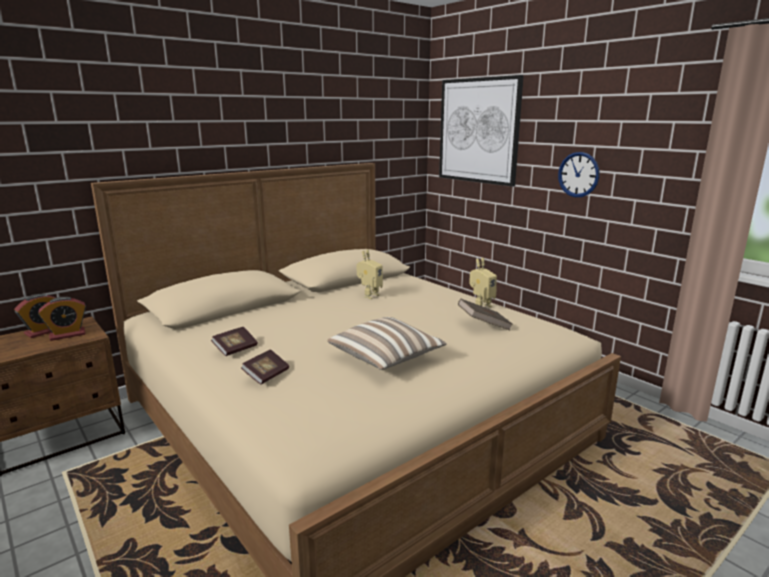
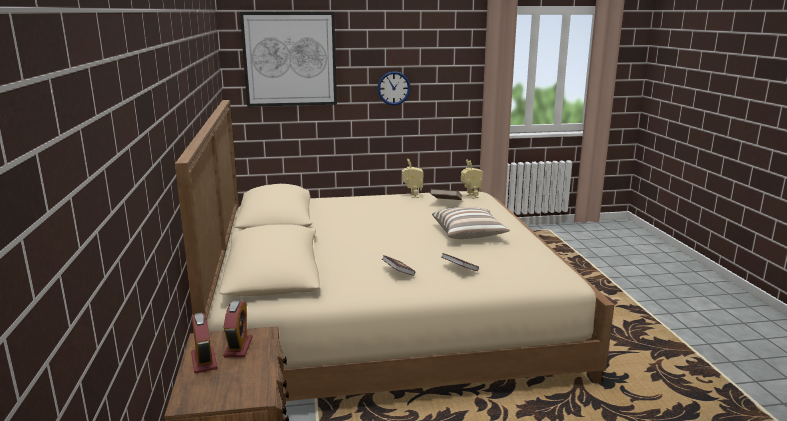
camera: 60 degrees left, 0 degrees up
(369, 295) = (343, 216): toy robot -> toy robot (470, 197)

